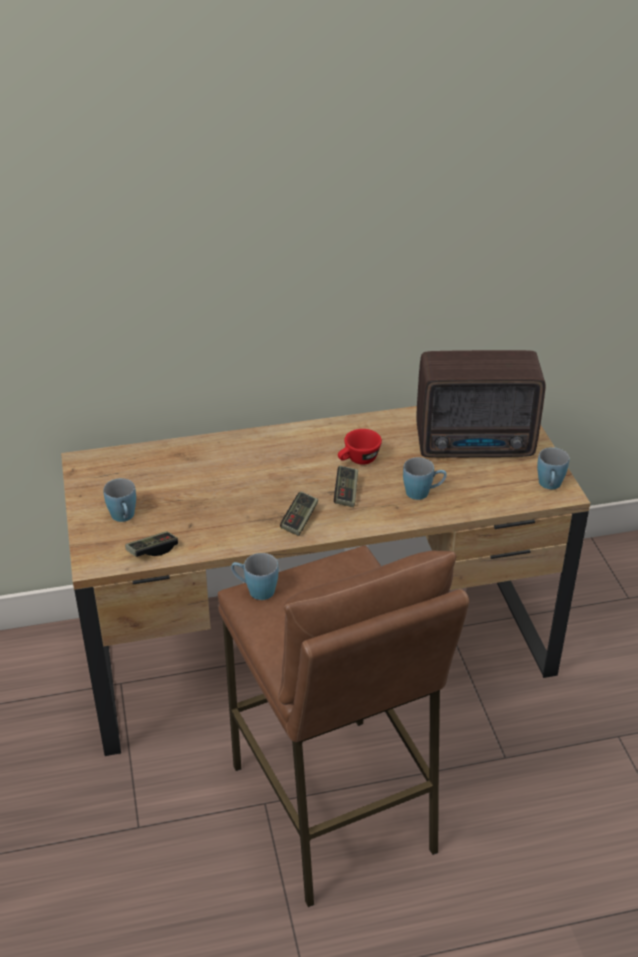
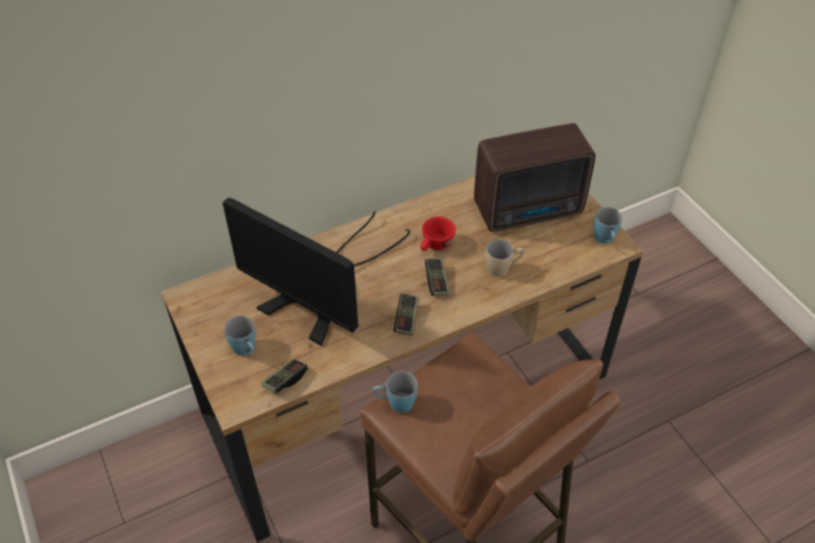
camera: 15 degrees left, 10 degrees up
(219, 483) = (321, 295): none -> monitor
(423, 492) = (503, 268): blue mug -> beige mug

